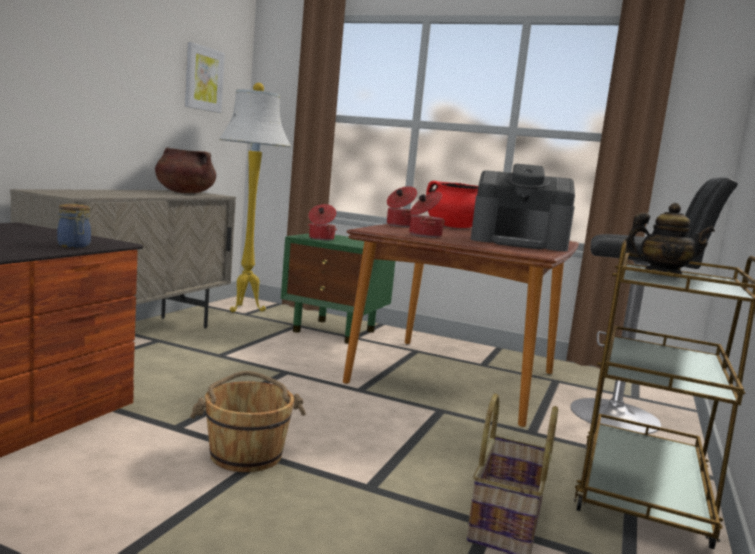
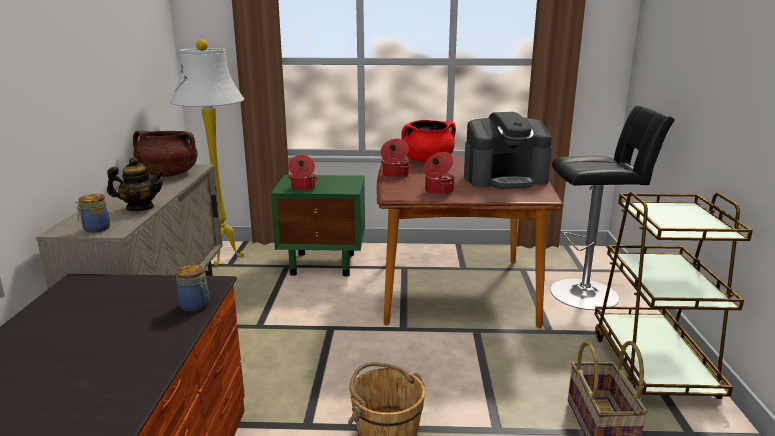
camera: 20 degrees left, 10 degrees up
(60, 193) = (95, 229): none -> jar
(203, 79) = (142, 43): picture -> none
(661, 275) = (662, 217): teapot -> teapot (140, 208)

